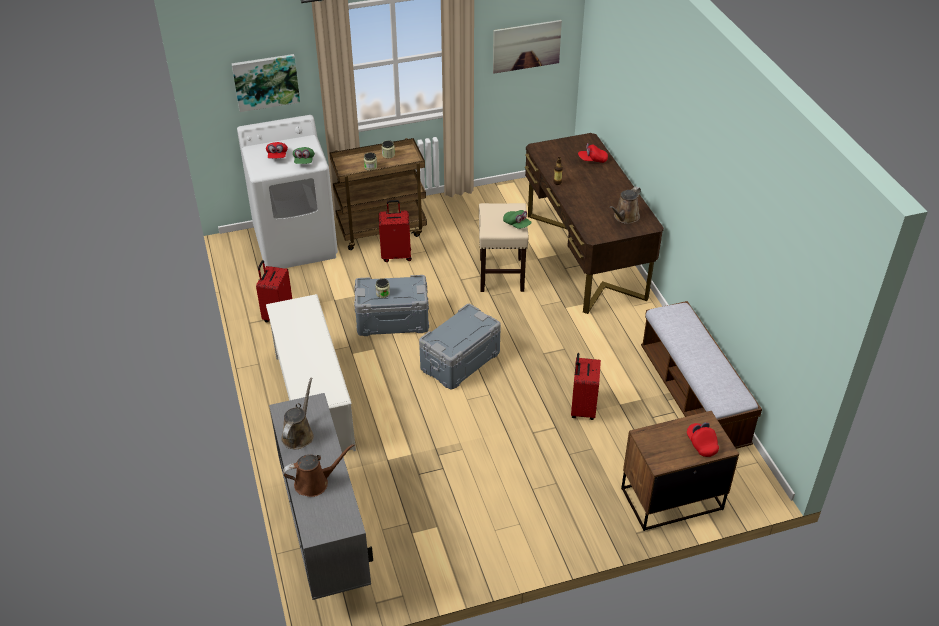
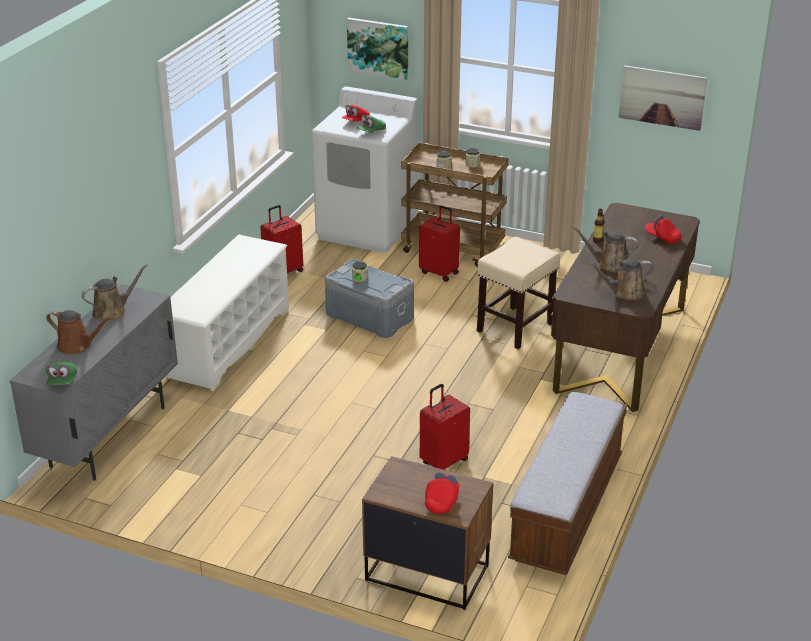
camera: 40 degrees right, 10 degrees down
(459, 360) = (385, 372): grey storage box -> none
(517, 224) = (525, 265): green cap -> green cap (62, 381)
(588, 199) = (609, 264): none -> brown watering can

